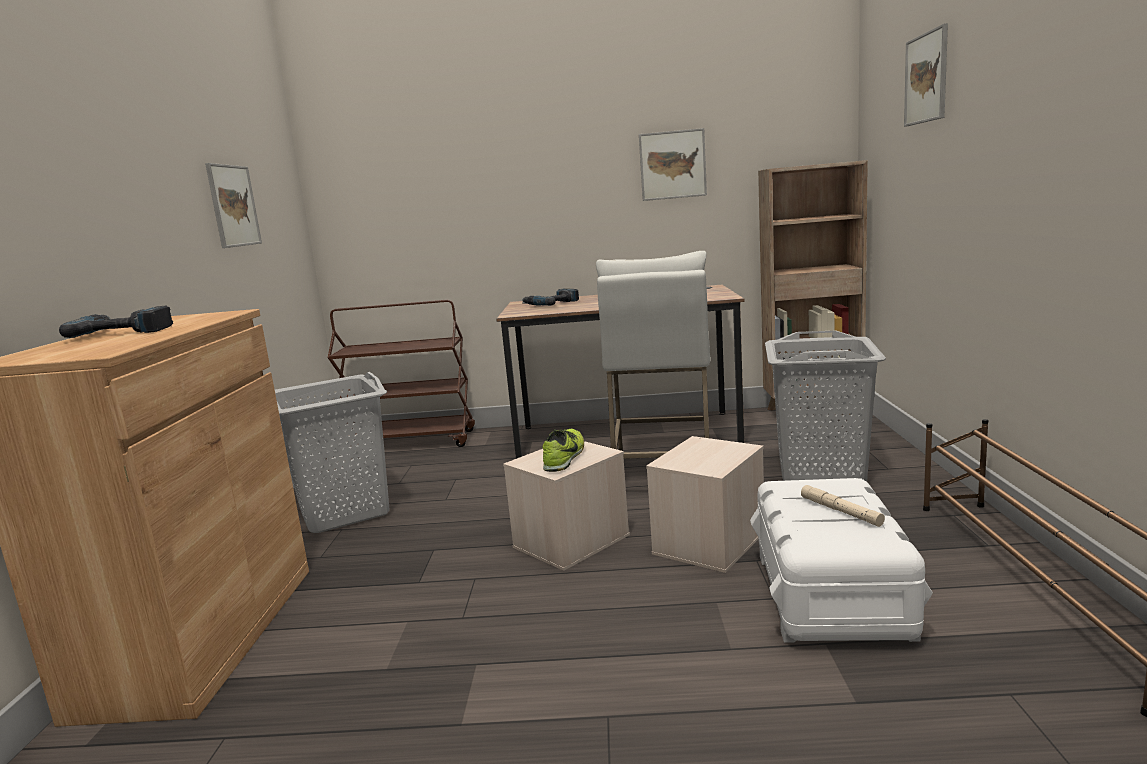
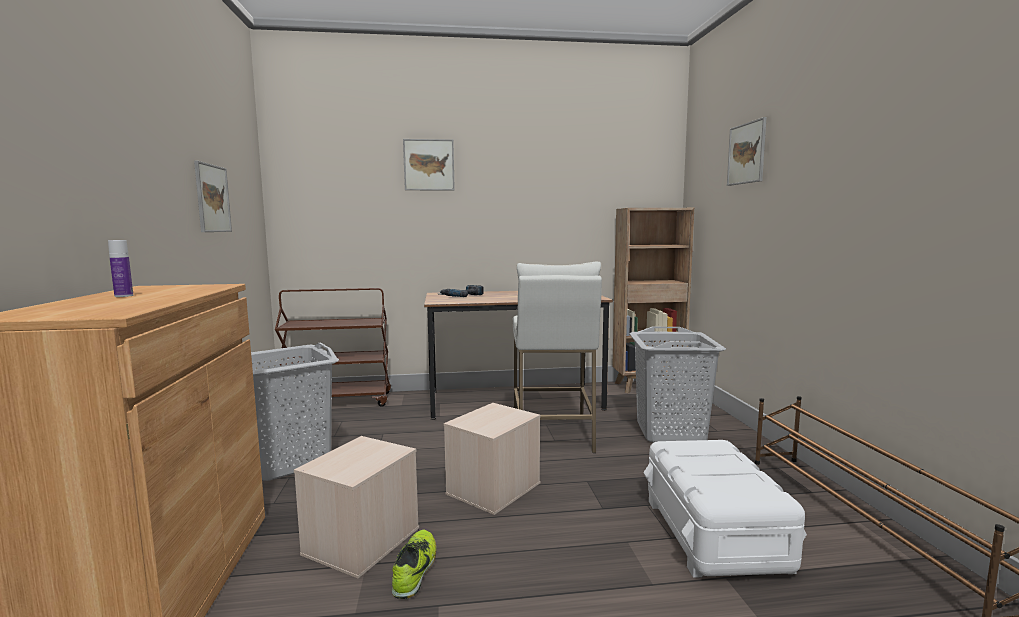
camera: 10 degrees left, 5 degrees down
(124, 331) = (124, 296): power drill -> bottle
(565, 457) = (494, 419): shoe -> shoe (415, 569)
(672, 165) = (555, 199): picture -> picture (429, 165)
(710, 543) = (606, 490): beige storage box -> beige storage box (362, 542)
(840, 511) = (725, 467): beige flashlight -> none

